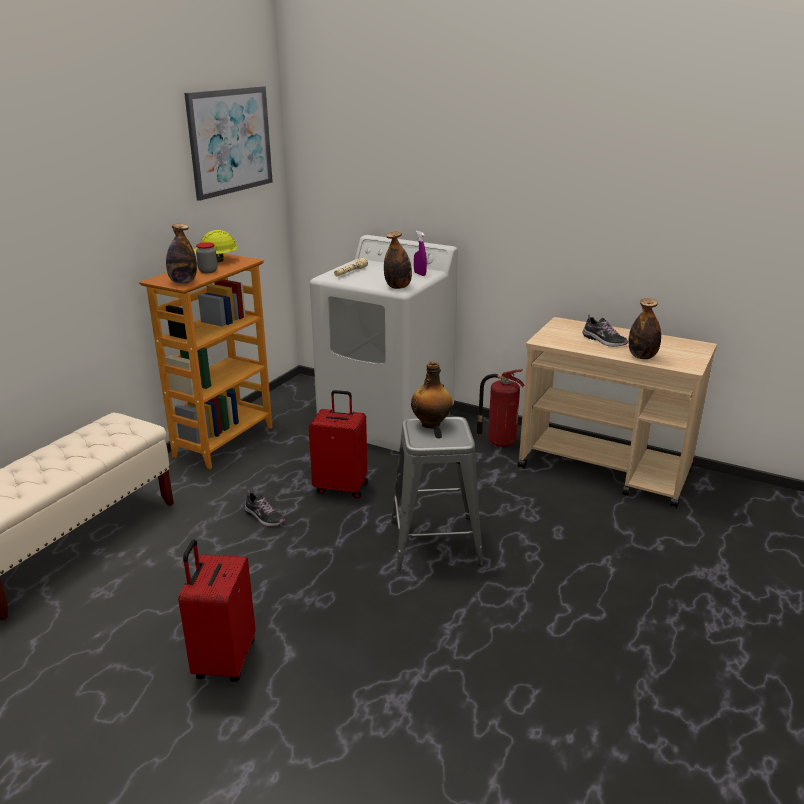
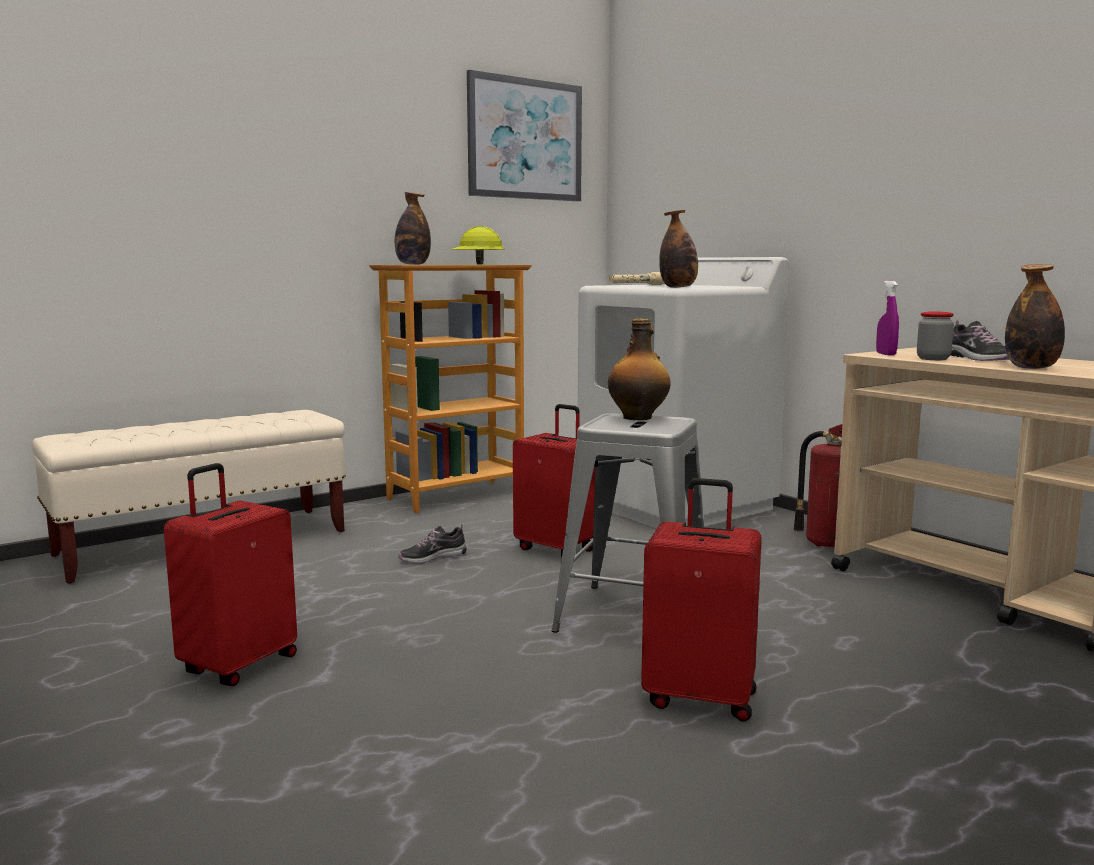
camera: 25 degrees right, 15 degrees down
(208, 271) = (454, 264): jar -> jar (933, 359)
(264, 517) = (432, 557): shoe -> shoe turned 90 degrees clockwise
(420, 274) = (725, 286): purple spray bottle -> purple spray bottle (885, 354)
(513, 600) = (701, 697): none -> red suitcase

